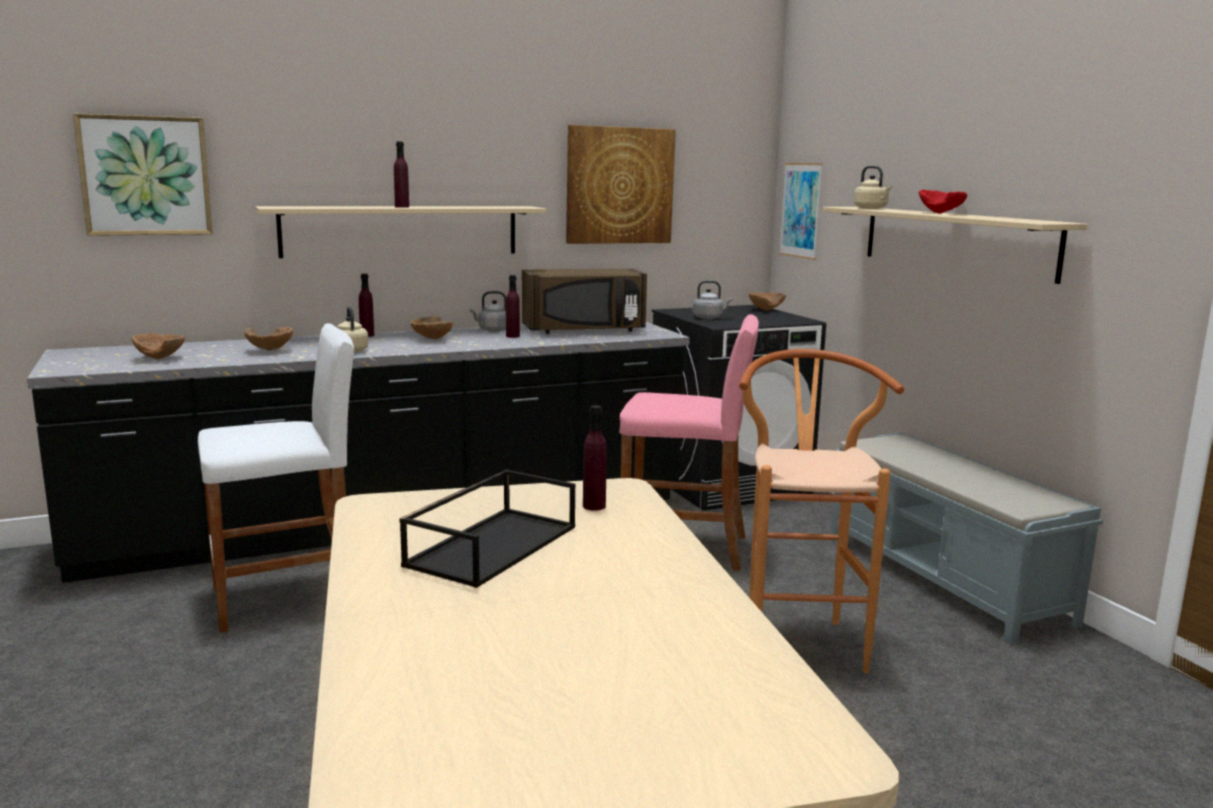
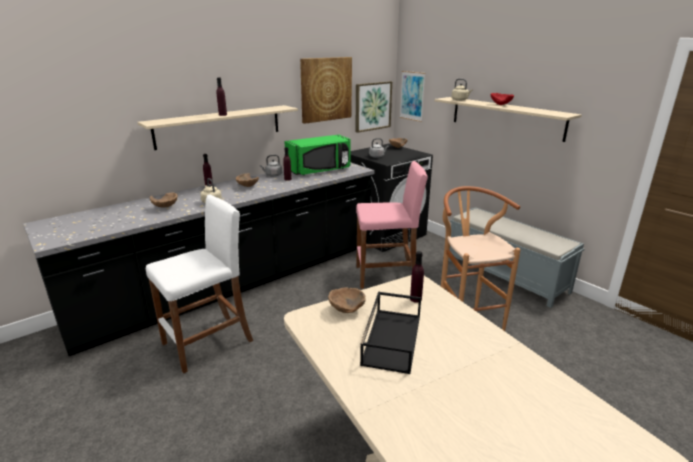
camera: 15 degrees left, 10 degrees up
(145, 176) = (68, 110): picture -> picture (372, 106)
(161, 358) = (105, 222): brown bowl -> brown bowl (346, 309)
(584, 330) = (320, 170): brown microwave -> green microwave

